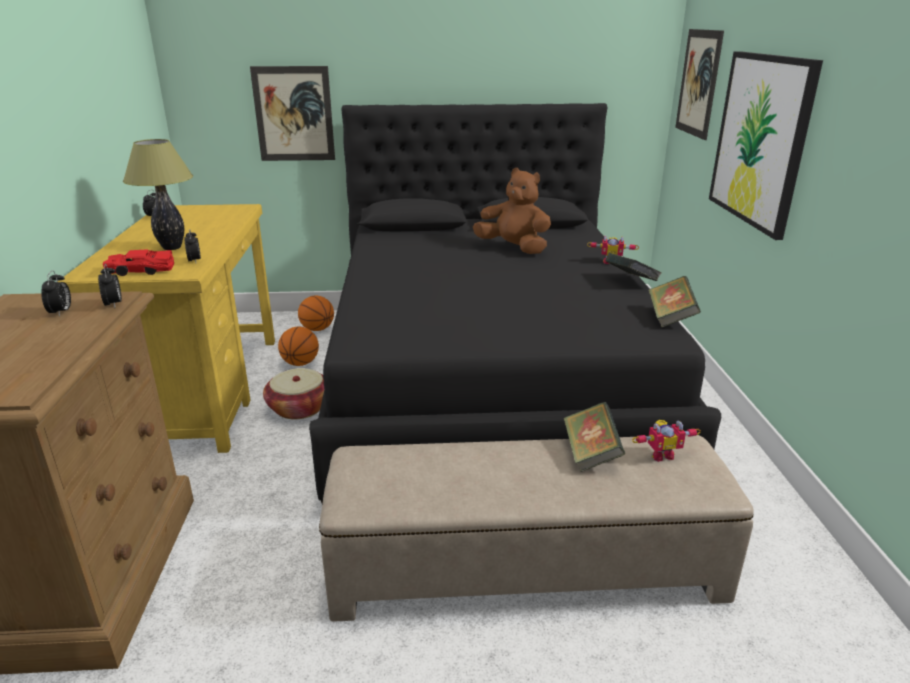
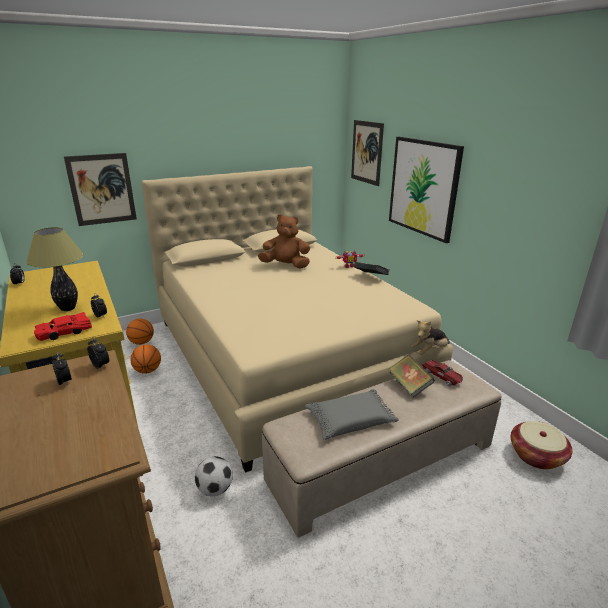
camera: 25 degrees left, 0 degrees up
(275, 524) = (215, 489): none -> football
(299, 408) = (171, 403): basket -> basket (536, 456)
(458, 472) = (350, 418): none -> grey pillow
(488, 384) = (285, 355): black bed -> beige bed
(661, 454) = (442, 376): toy robot -> toy car
(669, 413) = (429, 351): none -> plush toy
(670, 318) = (410, 296): book -> none

